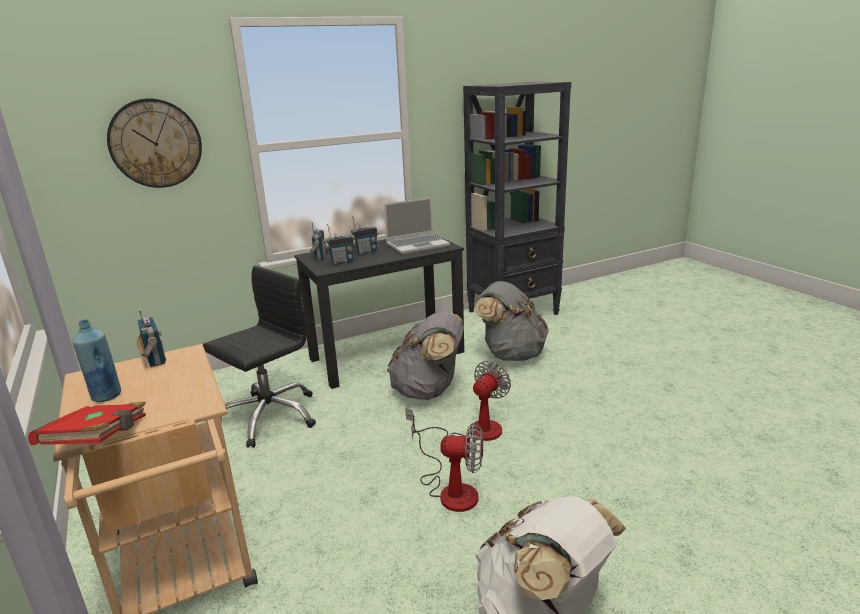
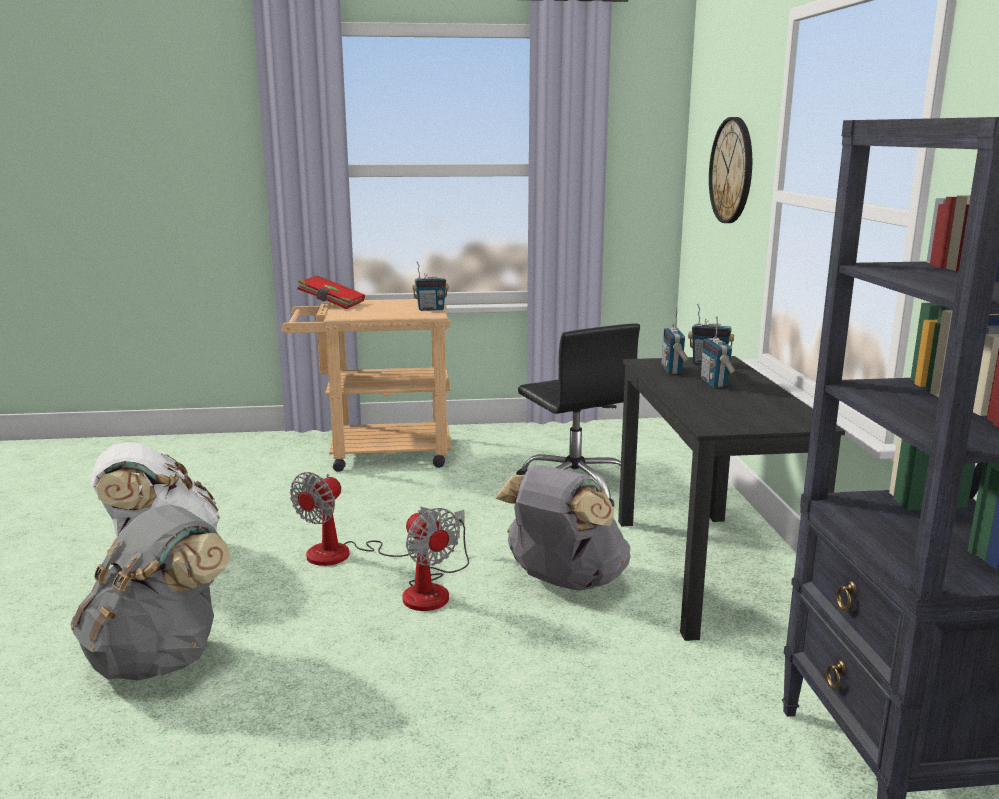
camera: 110 degrees right, 5 degrees down
(106, 396) = (389, 304): blue bottle -> none
(418, 245) = (737, 411): laptop -> none
(511, 354) = (648, 689): grey backpack -> grey backpack (160, 658)

